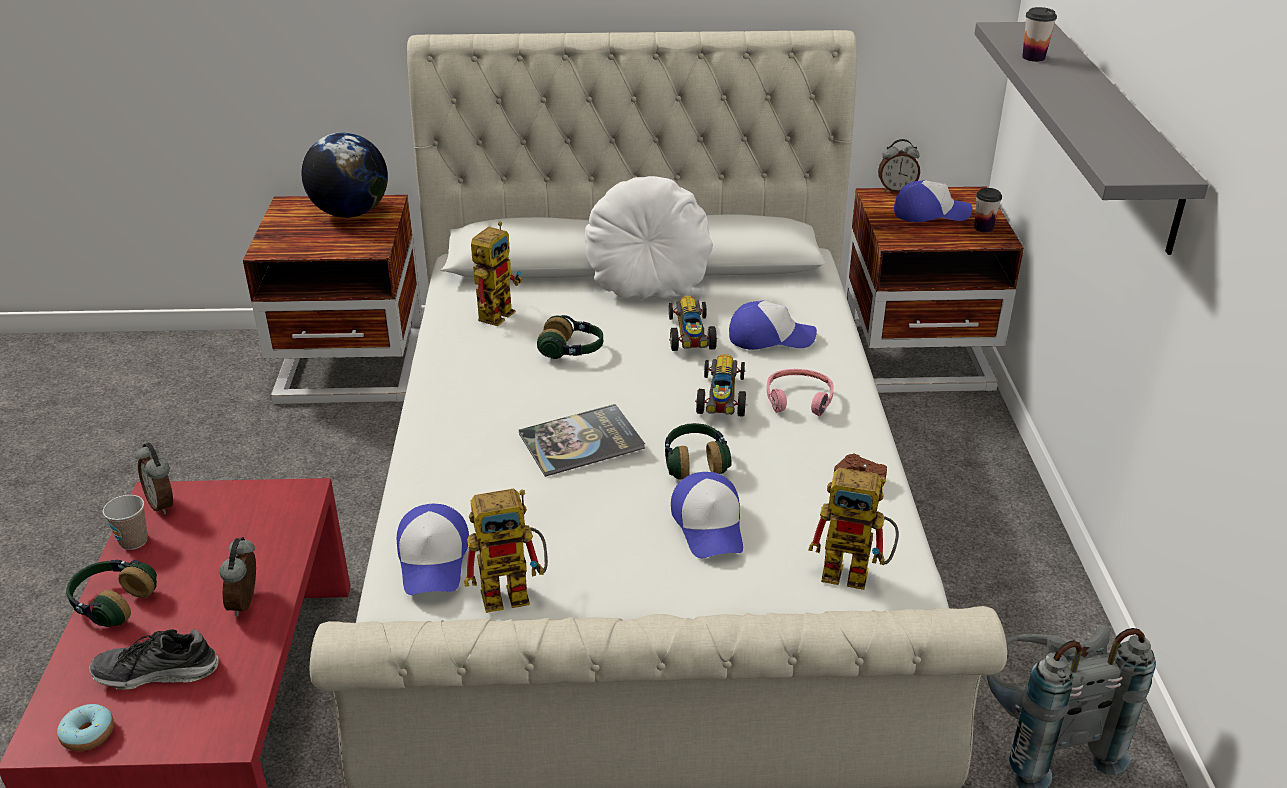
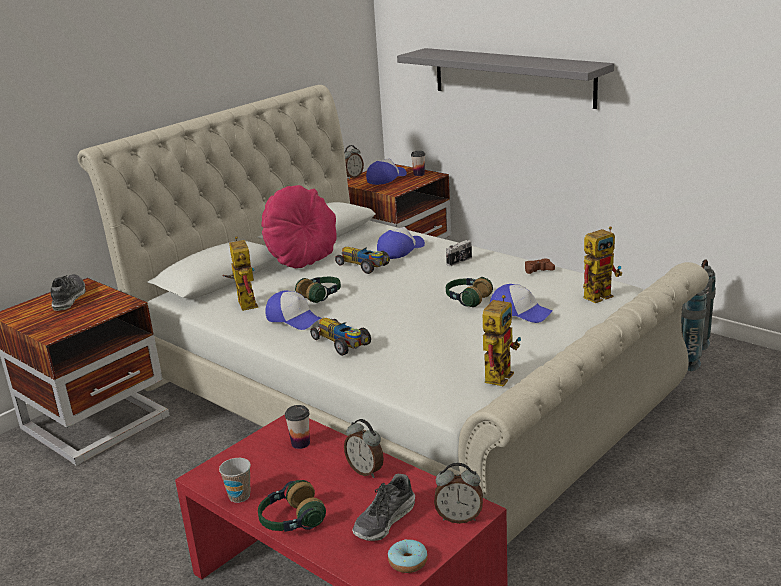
camera: 45 degrees left, 10 degrees down
(163, 504) = (218, 474): alarm clock -> alarm clock (459, 517)
(350, 213) = (69, 298): globe -> shoe
(433, 560) = (442, 385): cap -> cap (294, 319)
(581, 441) = (407, 317): book -> none
(648, 289) = (303, 261): white pillow -> pink pillow
(722, 399) = (430, 276): toy car -> toy car (342, 343)
(799, 399) = (460, 261): pink headphones -> camera
(1033, 57) = (454, 56): cup -> cup (300, 443)

